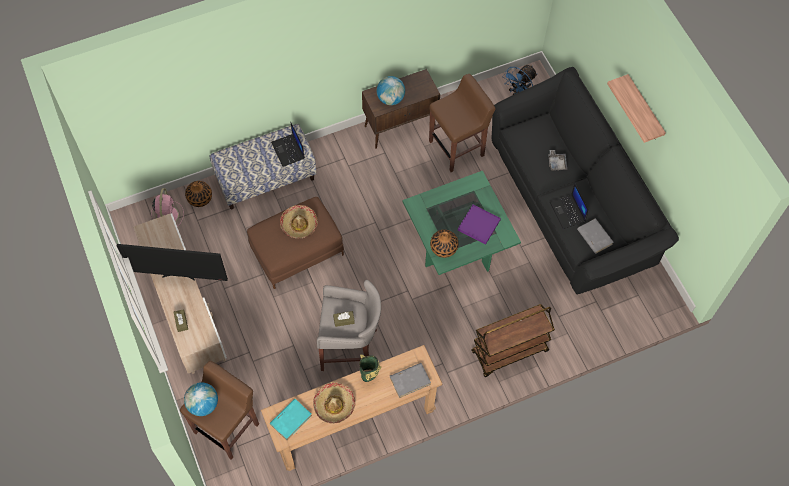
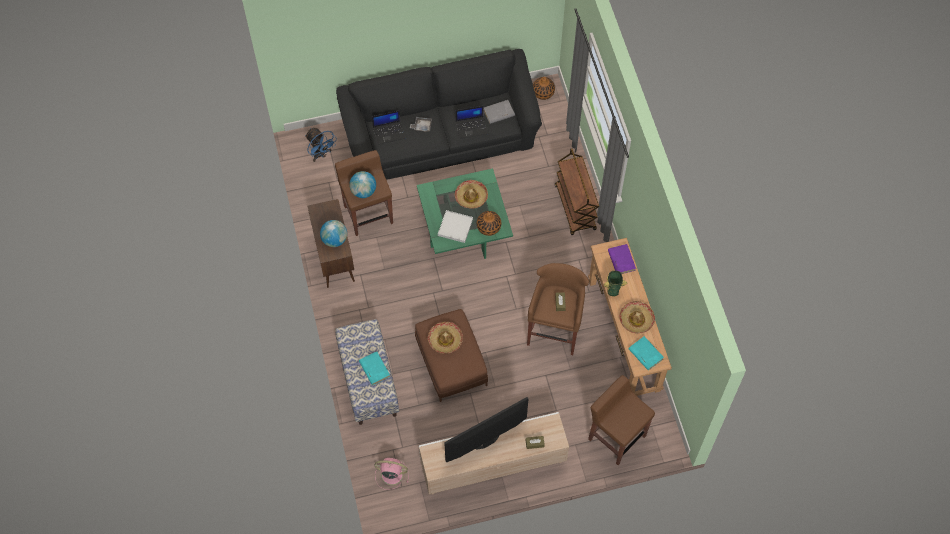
camera: 80 degrees left, 0 degrees up
(179, 275) = (487, 442): television -> television turned 135 degrees counterclockwise
(200, 198) = (378, 443): vase -> vase (543, 92)
(203, 404) = (622, 424): globe -> globe (363, 191)
(257, 164) = (374, 369): none -> turquoise book
(288, 150) = (365, 339): laptop -> laptop (389, 132)
(350, 348) = (555, 328): grey stool -> brown stool
(410, 380) = (621, 260): grey book -> purple book
(437, 215) = (455, 227): none -> white tray
(479, 225) = (471, 197): purple tray -> hat
(644, 110) = (429, 27): shelf -> none

